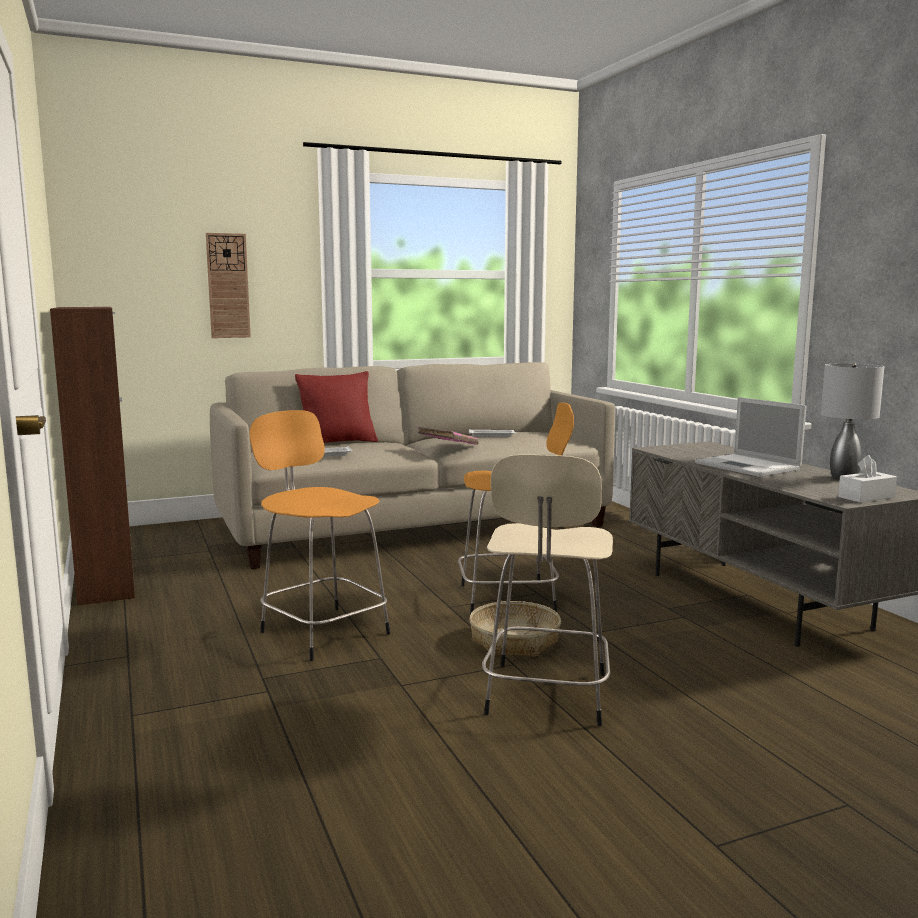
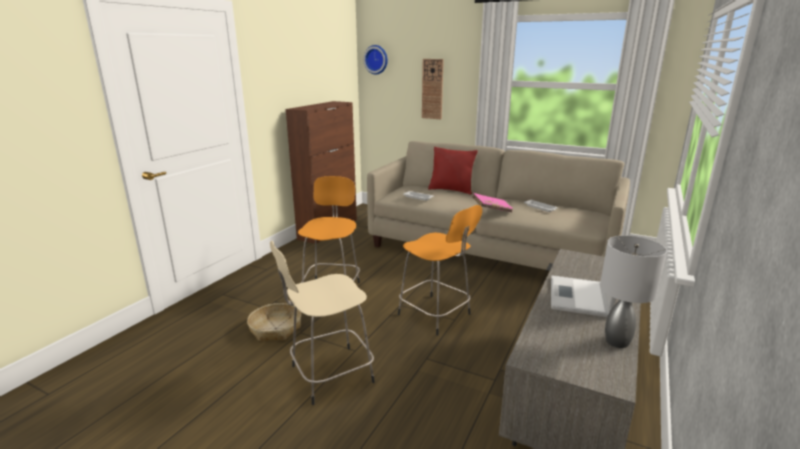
camera: 50 degrees right, 10 degrees up
(101, 232) = (376, 59): none -> wall clock
(514, 641) = (382, 339): basket -> basket (276, 328)
(866, 497) = (559, 365): white tissue box -> none

